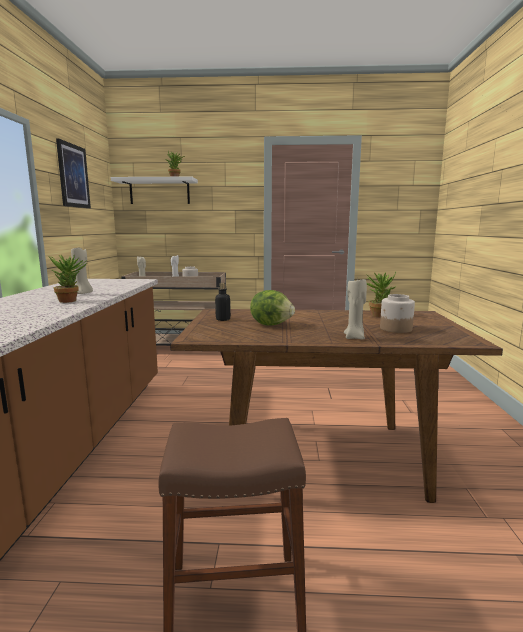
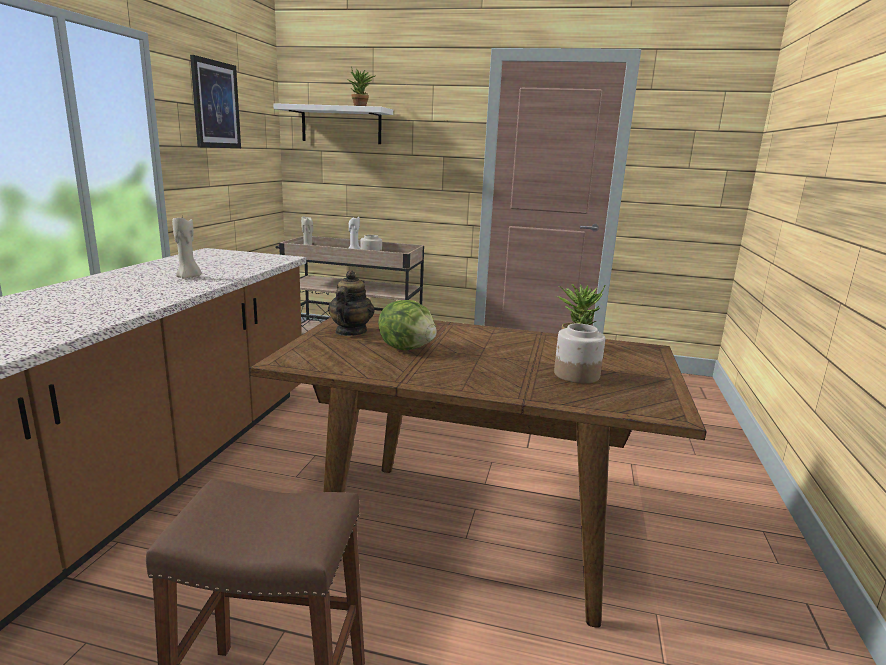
camera: 10 degrees right, 5 degrees up
(71, 300) = (162, 289): potted plant -> none
(223, 319) = (350, 332): bottle -> teapot
(355, 337) = (502, 384): beige candle -> none

